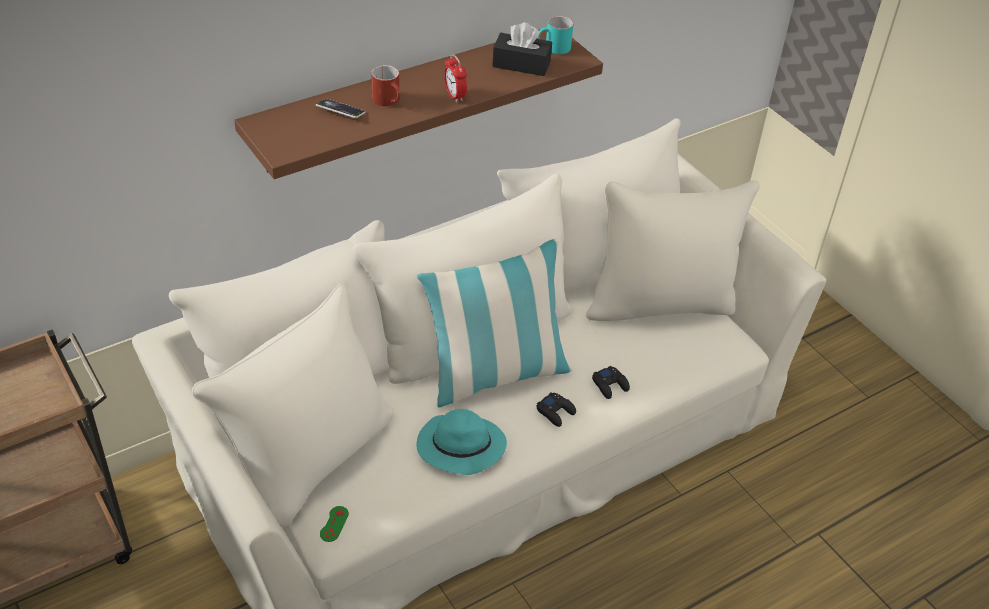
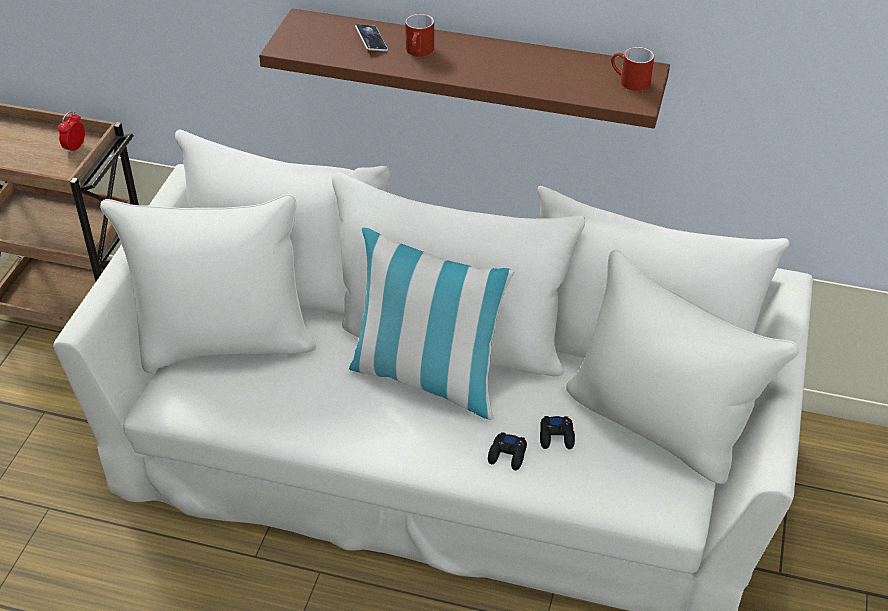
camera: 50 degrees right, 0 degrees up
(334, 524) = (171, 394): green game controller -> none
(455, 96) = (476, 75): alarm clock -> alarm clock (75, 147)
(459, 447) = (324, 410): turquoise hat -> none
(521, 64) = (577, 79): black tissue box -> none
(553, 49) = (629, 82): turquoise mug -> red mug
(556, 412) = (433, 441): black game controller -> black game controller (556, 436)

